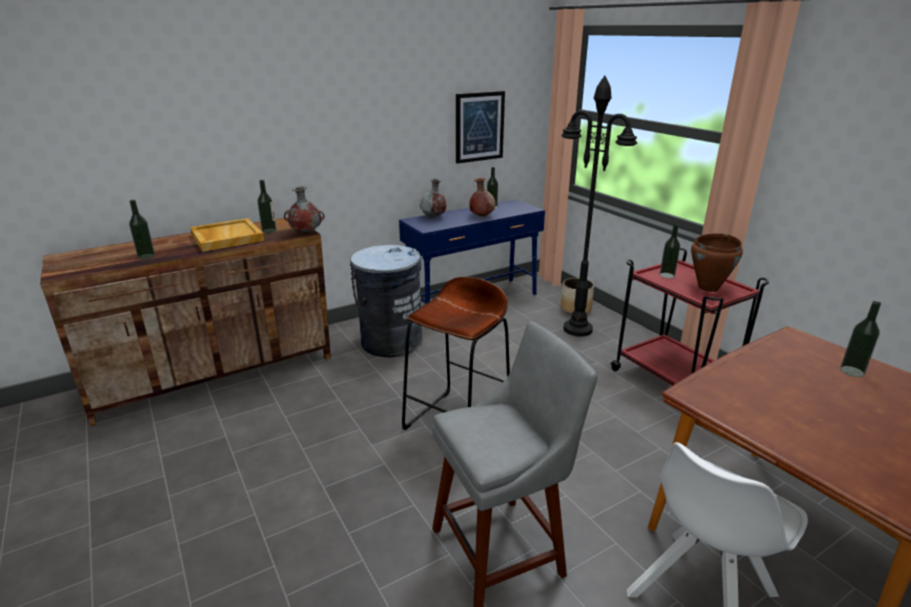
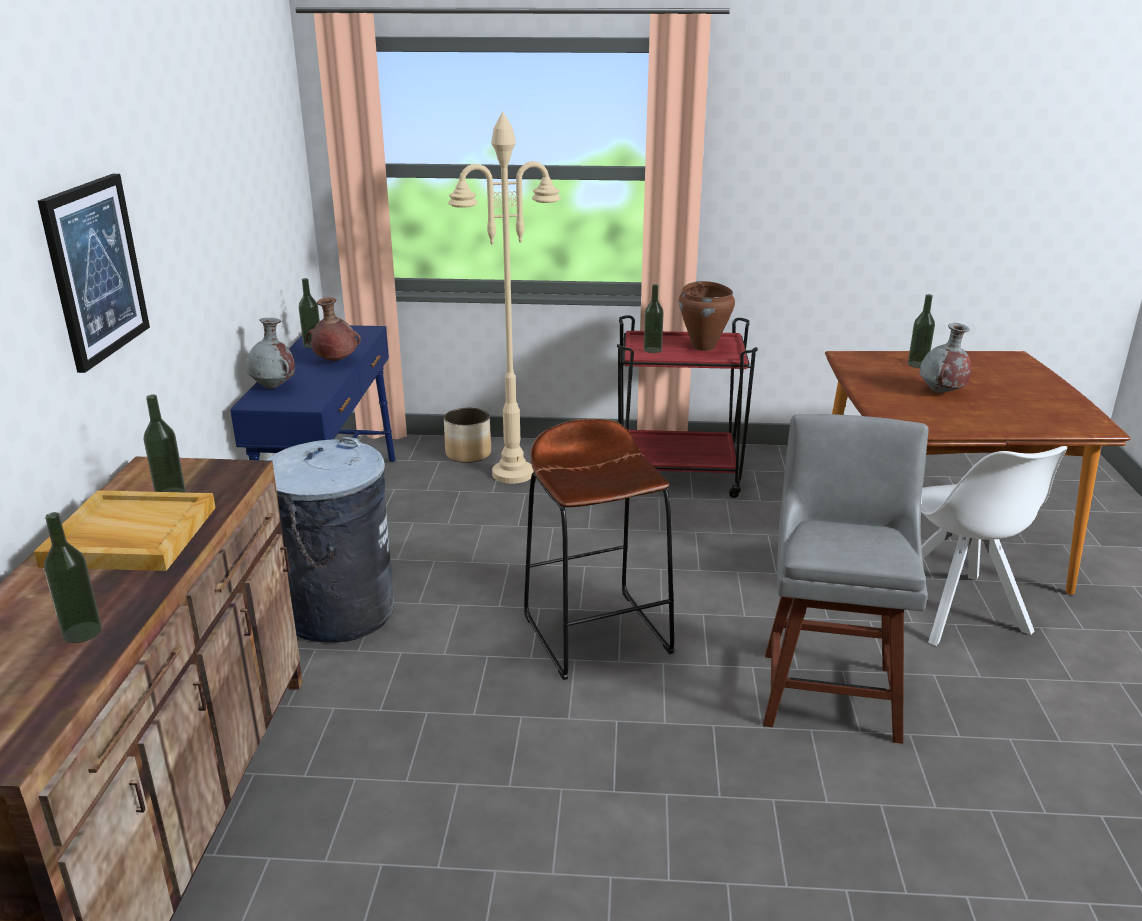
camera: 55 degrees left, 0 degrees up
(305, 233) = (244, 468): grey vase -> grey vase (941, 392)
(479, 127) = (265, 217): picture -> picture (95, 270)
(577, 329) = (512, 474): black floor lamp -> beige floor lamp

